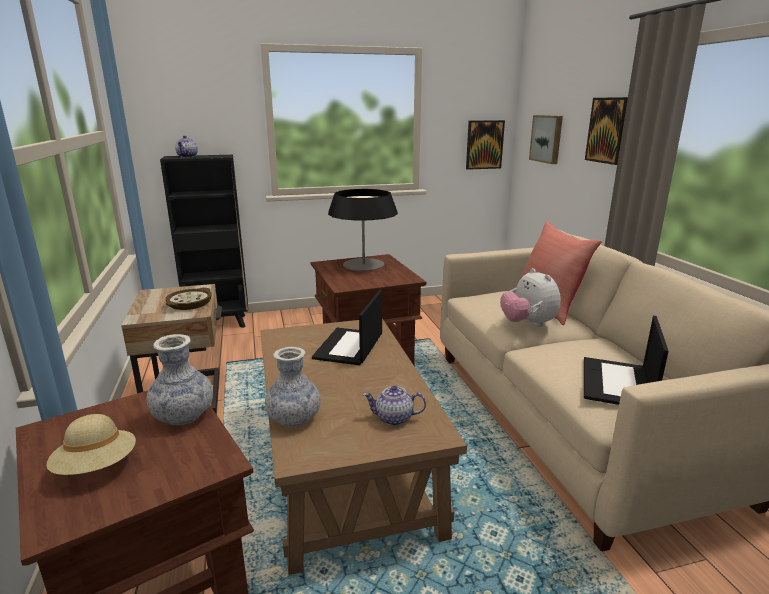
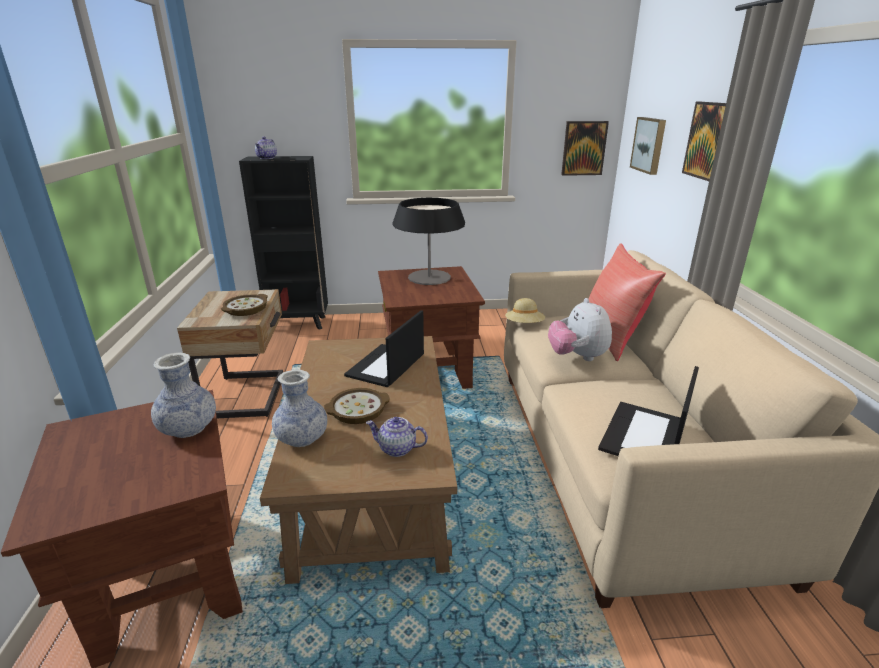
camera: 10 degrees right, 5 degrees up
(97, 467) = (95, 471): beige hat -> beige hat (524, 325)
(339, 388) = (357, 411): none -> bowl

